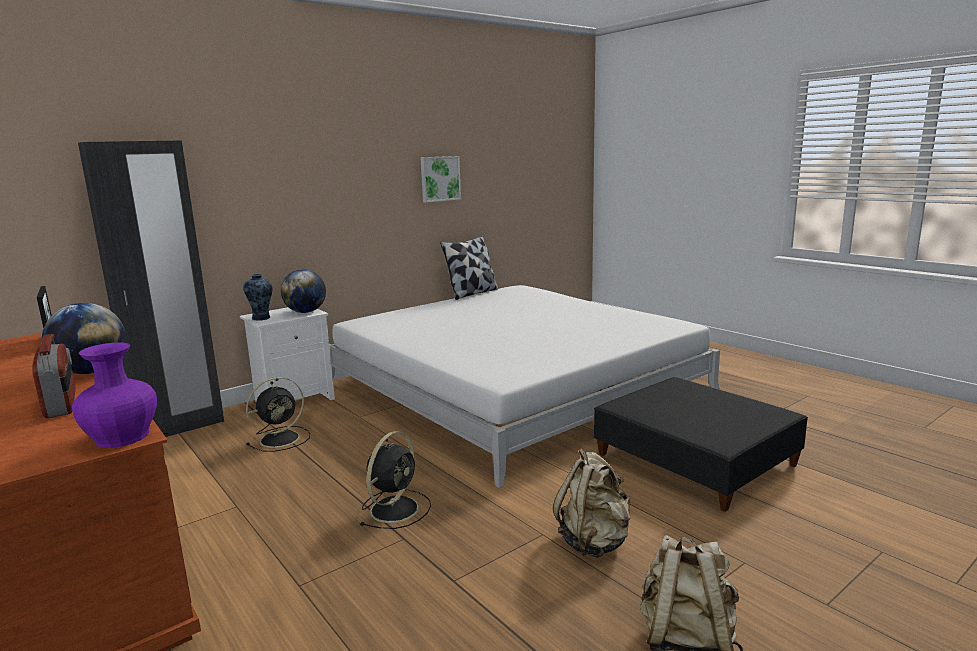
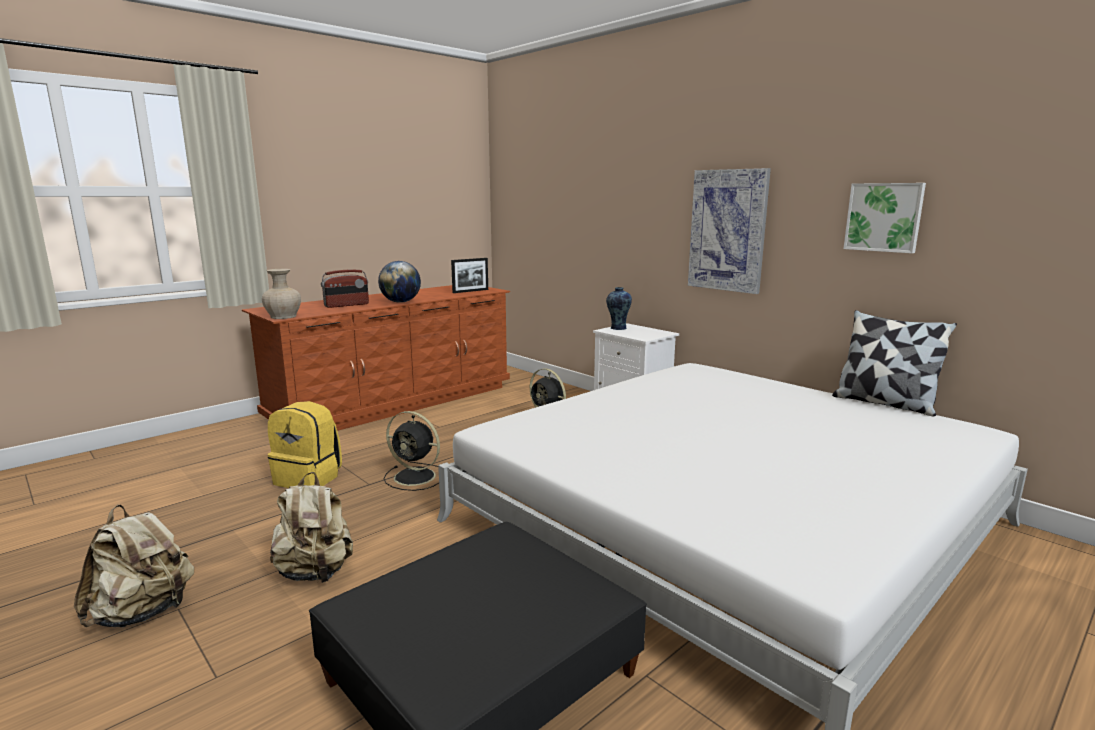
camera: 85 degrees right, 0 degrees up
(121, 437) = (283, 316): purple vase -> beige vase
(180, 427) = (566, 391): black wardrobe -> none
(305, 312) = (644, 335): globe -> none
(335, 200) = (728, 230): none -> picture
(367, 592) = (309, 478): none -> yellow backpack

